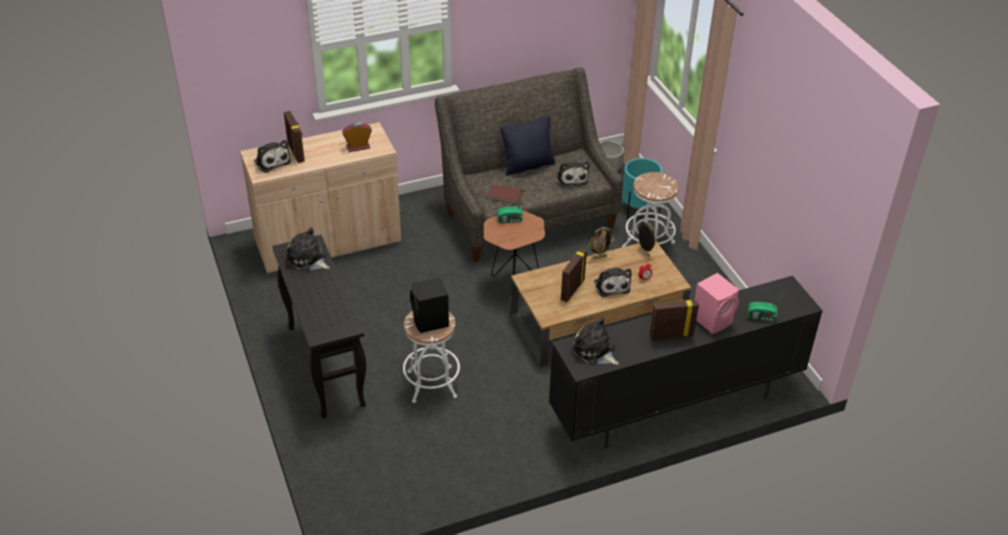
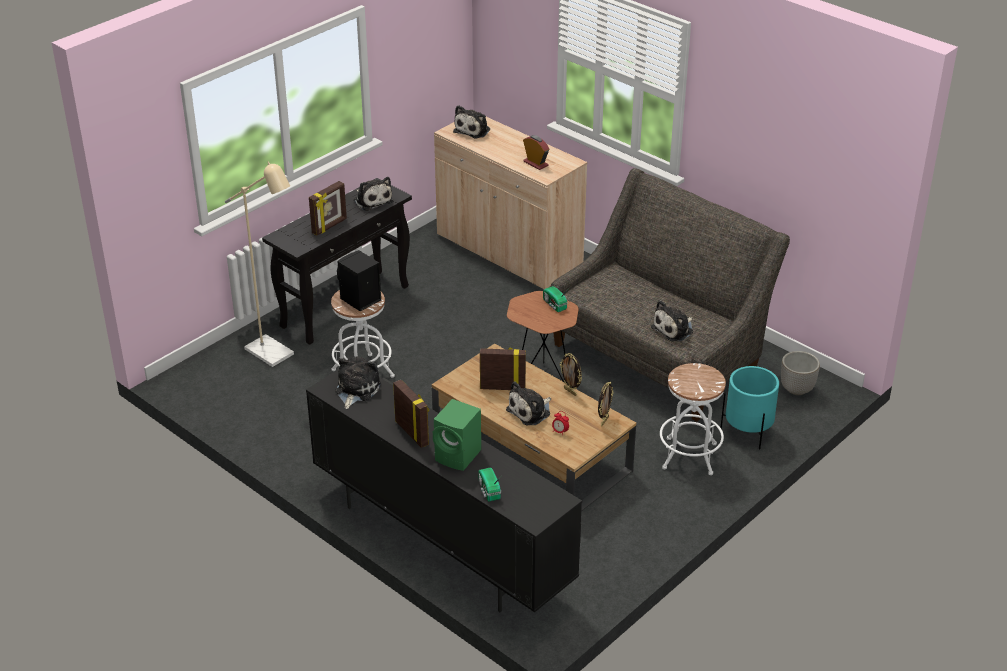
camera: 65 degrees right, 5 degrees down
(296, 152) = (498, 137): picture frame -> picture frame (330, 226)
(308, 259) = (372, 200): plush toy -> plush toy turned 135 degrees clockwise
(363, 434) = (275, 355): none -> beige floor lamp
(505, 196) = (602, 296): brown book -> none
(527, 165) = (668, 295): black pillow -> none
(713, 319) = (459, 456): pink speaker -> green speaker

